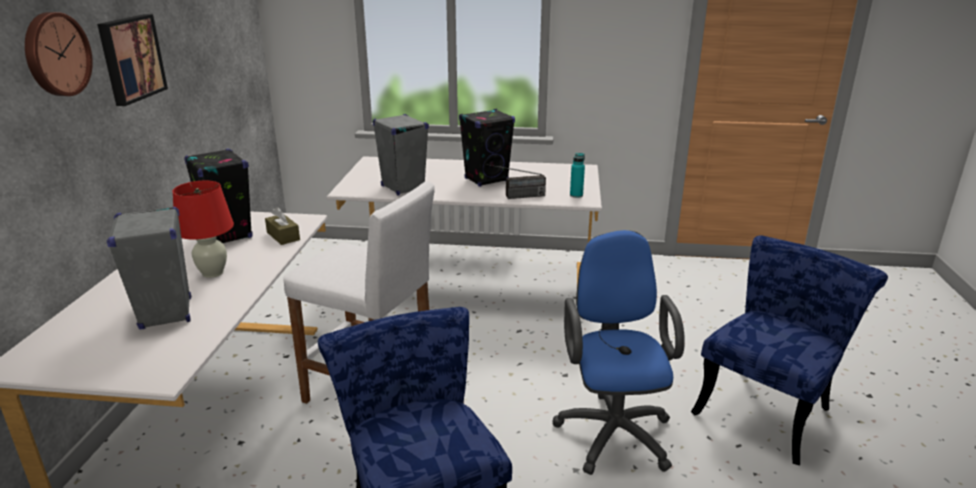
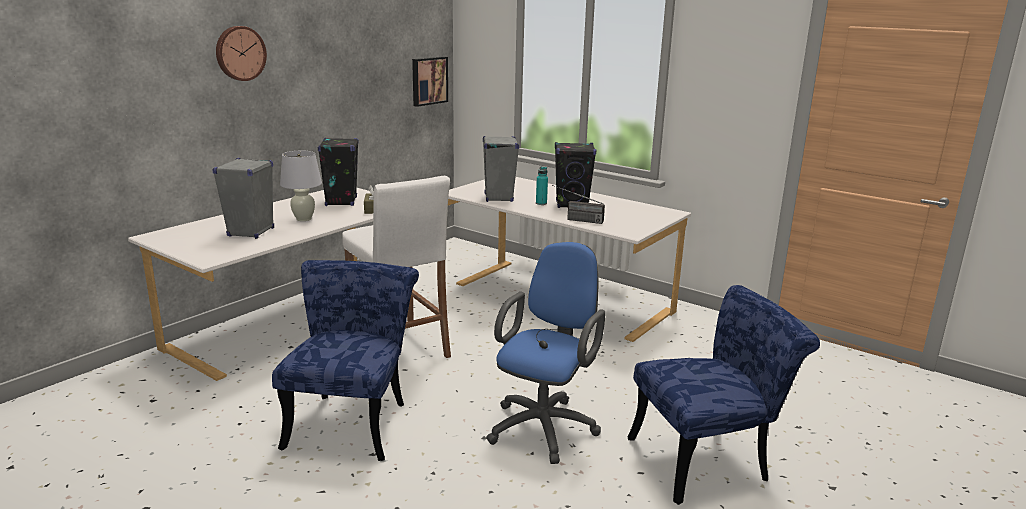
camera: 30 degrees right, 5 degrees down
(130, 58) = (304, 65): picture -> picture (428, 80)
(213, 273) = (304, 219): red table lamp -> white table lamp
(576, 195) = (629, 228): turquoise bottle -> turquoise bottle (541, 203)

